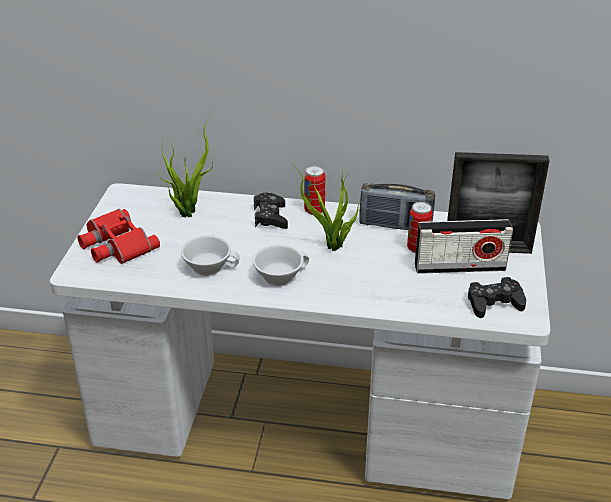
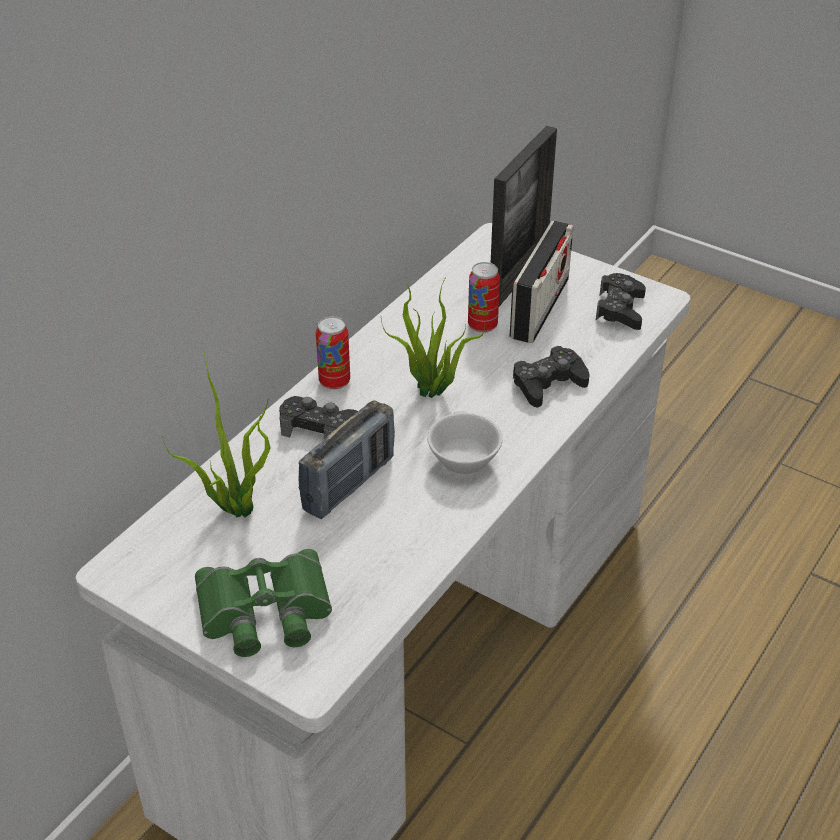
camera: 65 degrees left, 5 degrees up
(115, 244) = (264, 613): red binoculars -> green binoculars
(209, 265) = (394, 521): white cup -> none
(380, 291) = (548, 383): none -> black game controller
(395, 225) = (421, 326): radio -> radio (349, 484)

